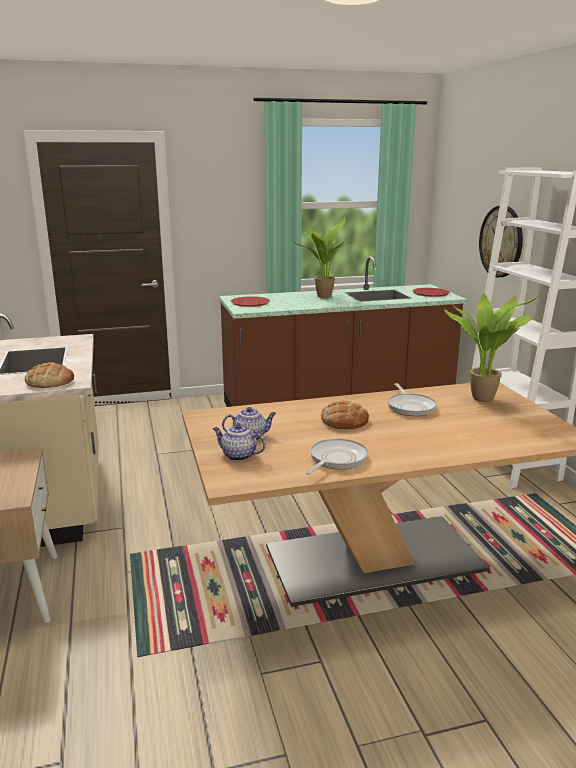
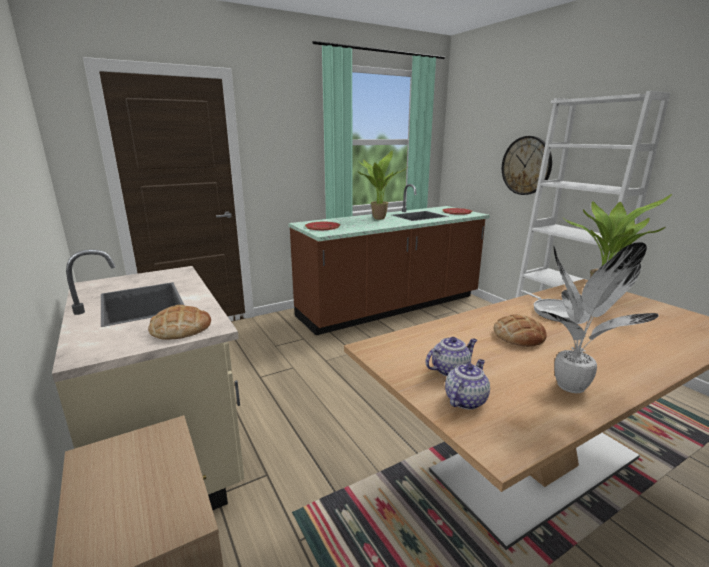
camera: 15 degrees left, 0 degrees up
(238, 455) = (465, 400): teapot -> teapot turned 120 degrees clockwise
(336, 459) = (572, 388): frying pan -> potted plant

